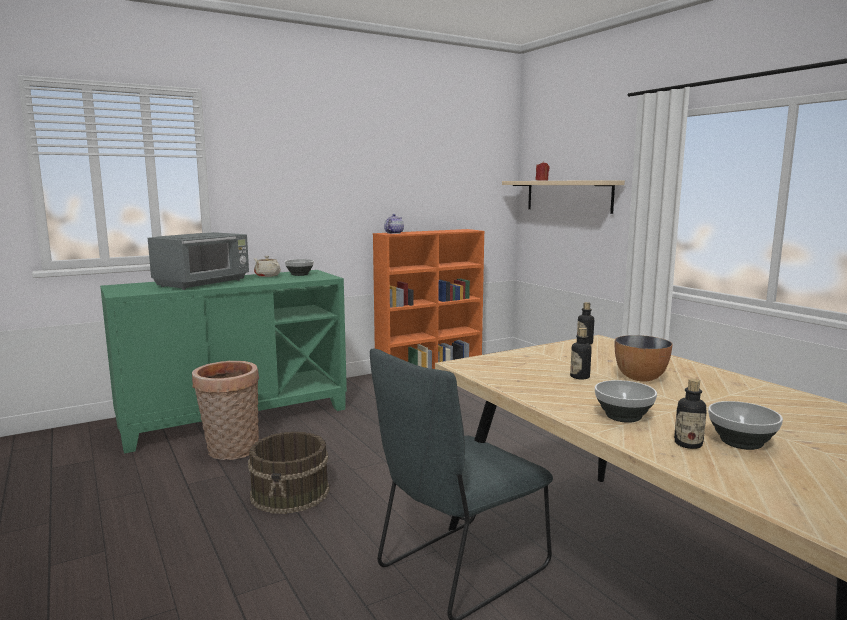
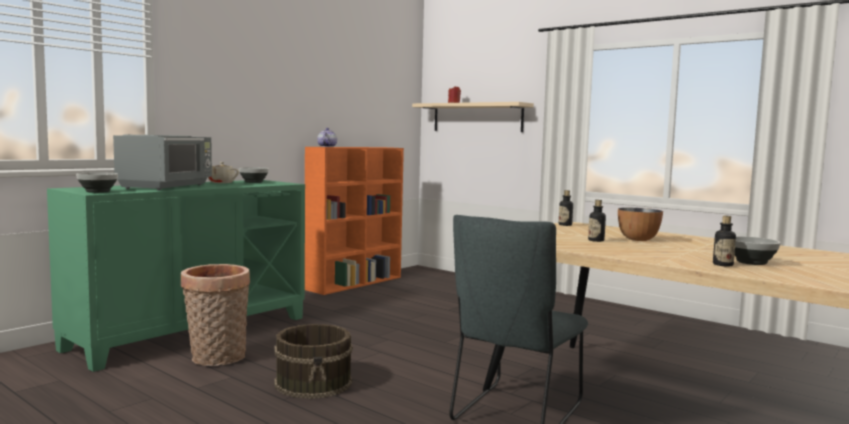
camera: 20 degrees left, 5 degrees down
(622, 416) = (660, 256): bowl -> bowl (97, 191)

